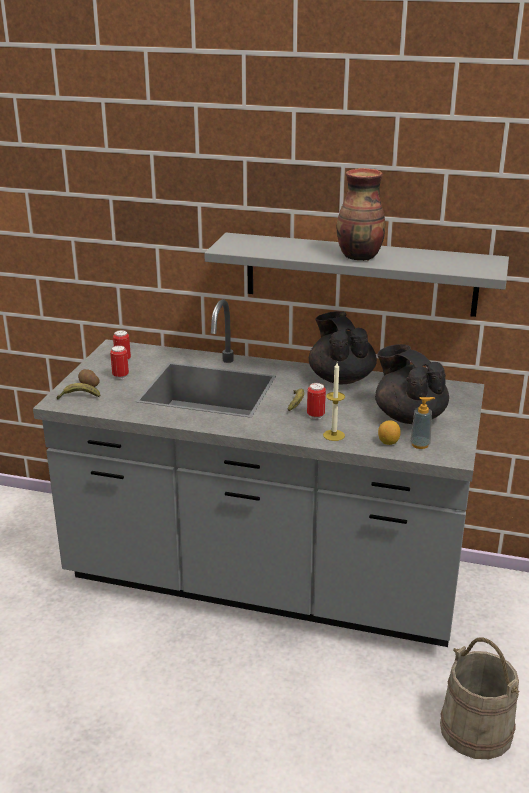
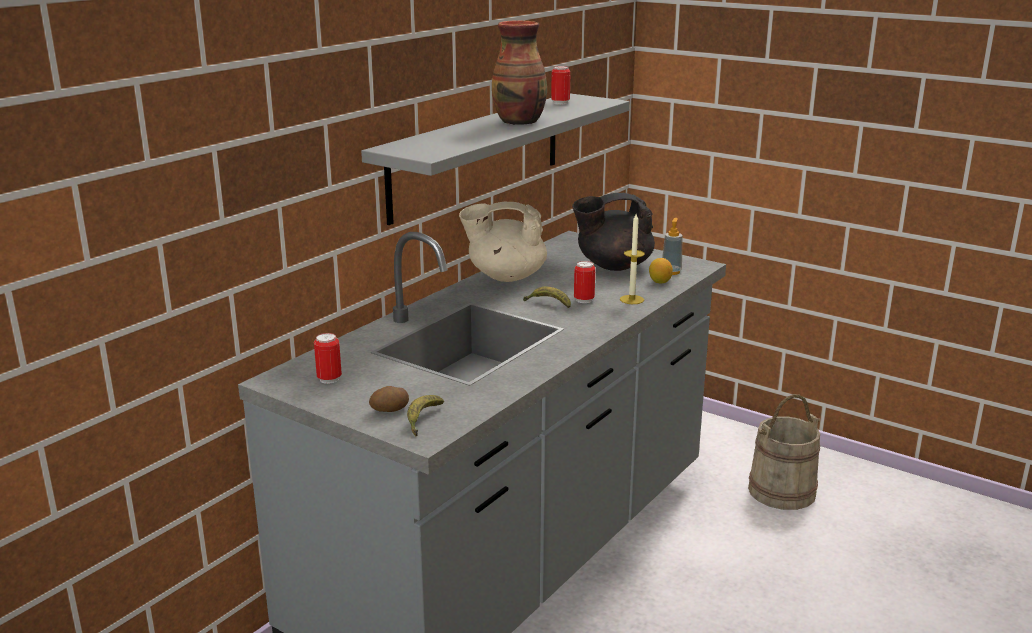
camera: 70 degrees left, 5 degrees down
(120, 376) = (382, 386): can -> can (560, 103)
(340, 378) = (505, 276): black teapot -> beige teapot

